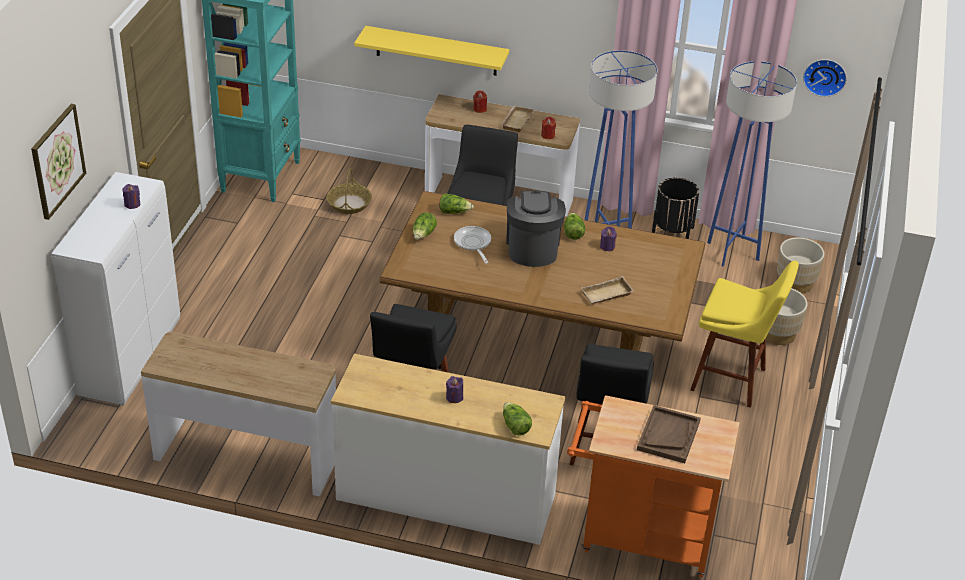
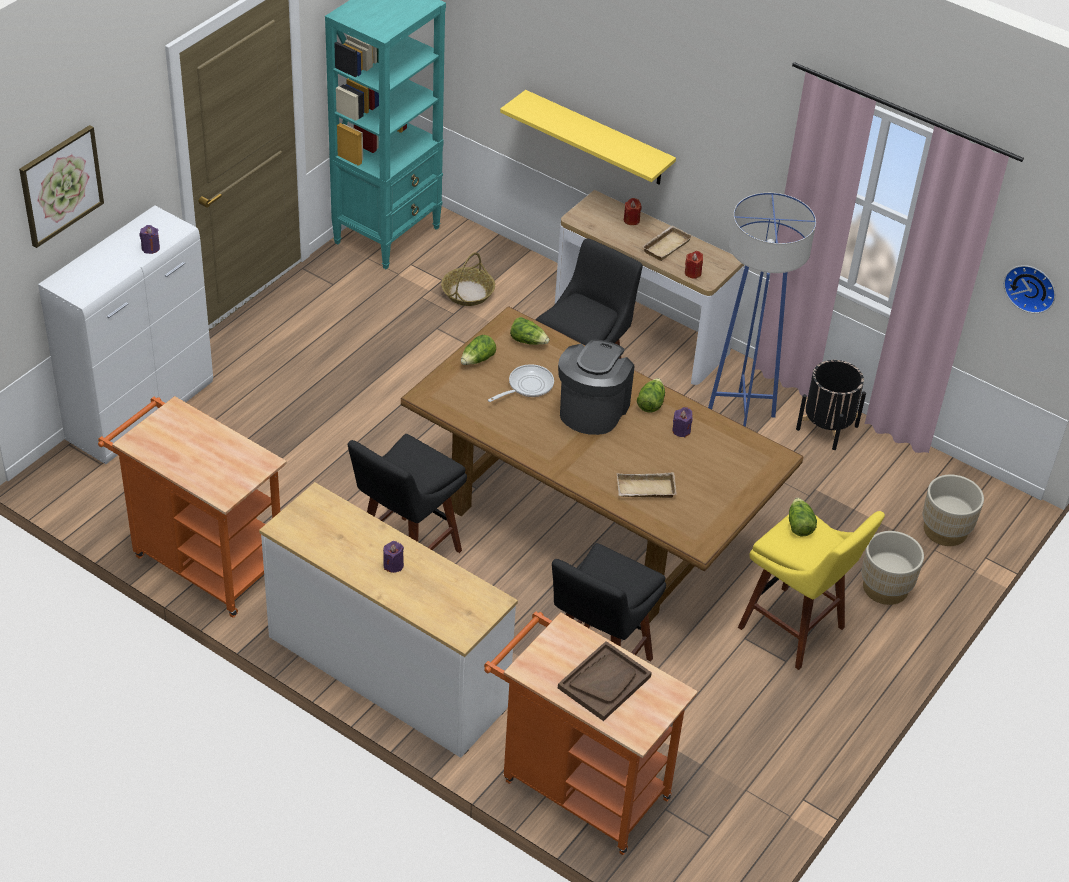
camera: 20 degrees right, 5 degrees up
(247, 457) = (202, 560): console table -> orange cart
(473, 244) = (527, 386): frying pan -> frying pan turned 45 degrees clockwise
(515, 426) = (440, 618): lettuce -> lettuce (799, 525)
(732, 251) = (889, 469): blue floor lamp -> none

